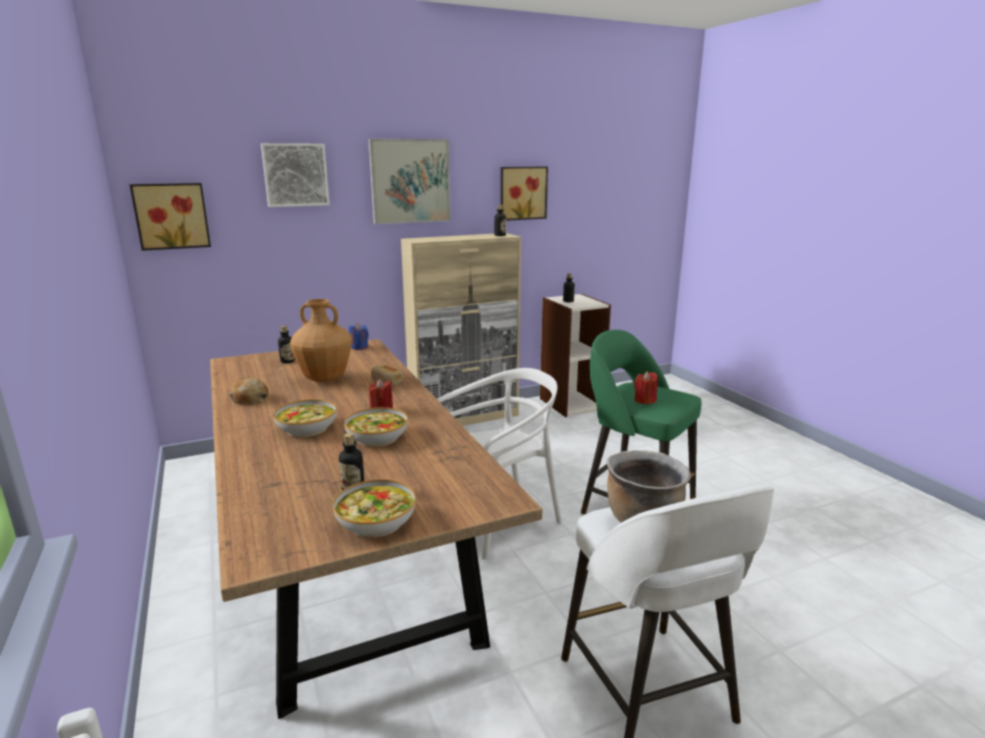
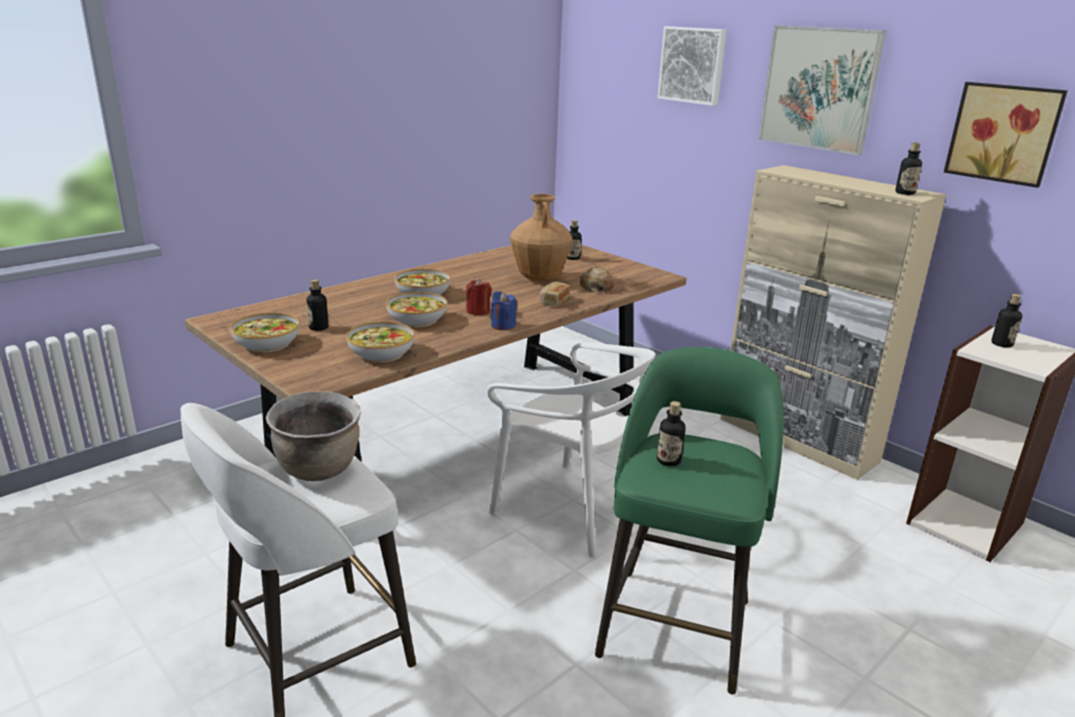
camera: 70 degrees right, 5 degrees up
(172, 216) = (591, 95): picture -> none
(250, 399) = (471, 265): bread -> bread (596, 287)
(359, 347) = (645, 274): blue candle -> blue candle (503, 325)
(450, 460) = (382, 353): none -> bowl
(644, 400) = (668, 460): red candle -> bottle

